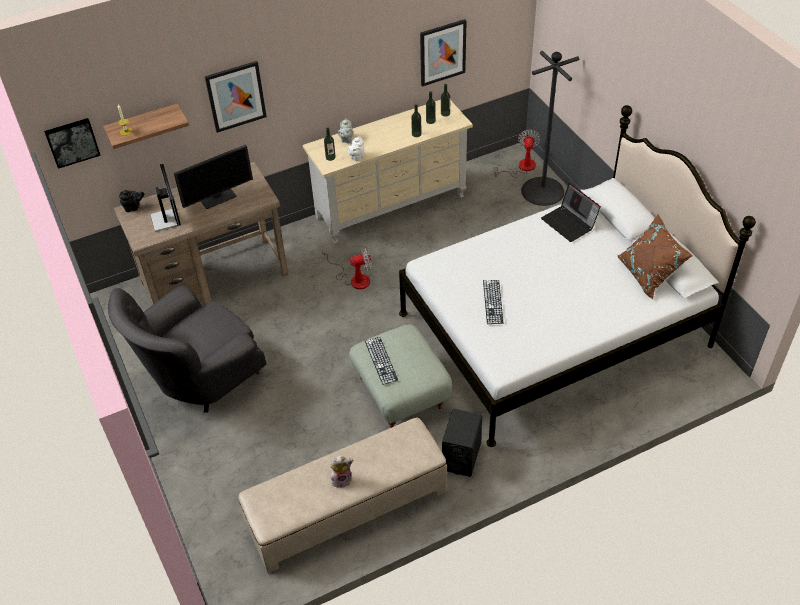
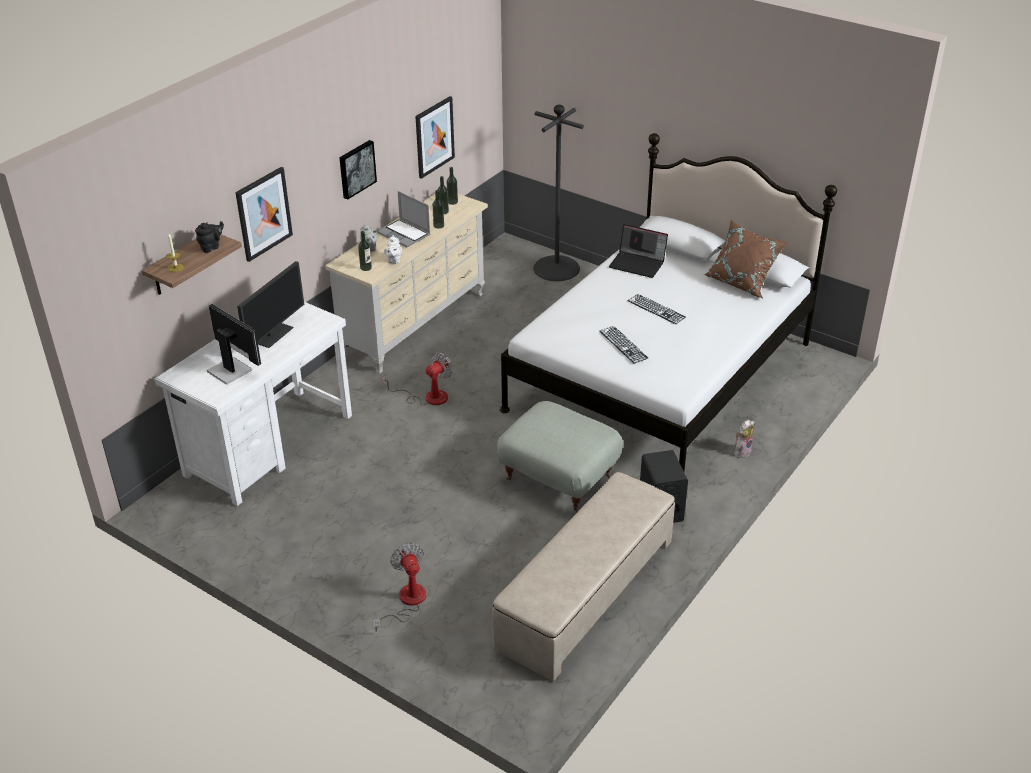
camera: 30 degrees left, 10 degrees down
(72, 142) = (111, 296): picture -> picture (356, 169)
(133, 207) = (180, 371): black teapot -> black teapot (211, 247)
(200, 378) = (330, 540): grey armchair -> none
(214, 277) = (269, 444): brown desk -> white desk
(342, 479) = (590, 548): plush toy -> plush toy (742, 451)
(381, 360) = (542, 437): keyboard -> keyboard (656, 309)
(384, 134) = (405, 234): none -> laptop
(521, 168) = (520, 255): fan -> fan (406, 602)

